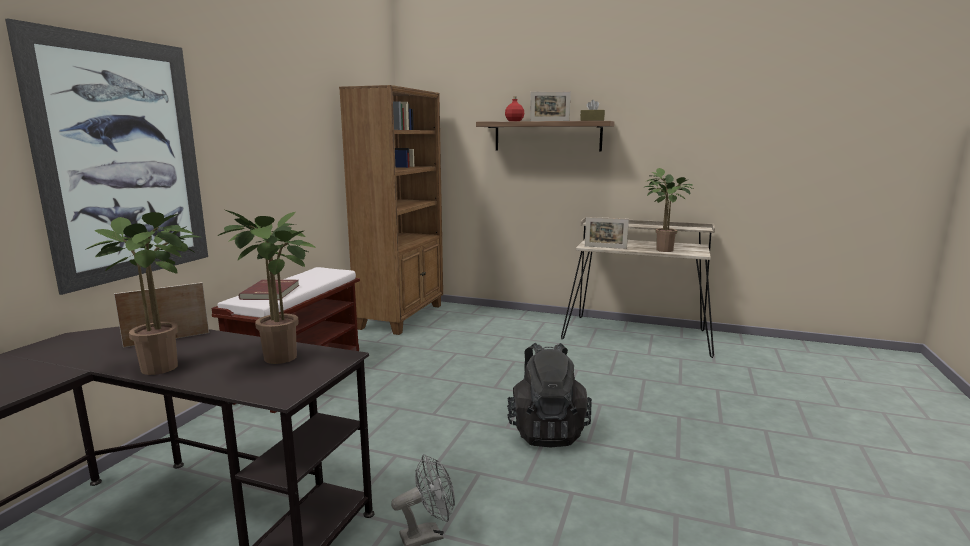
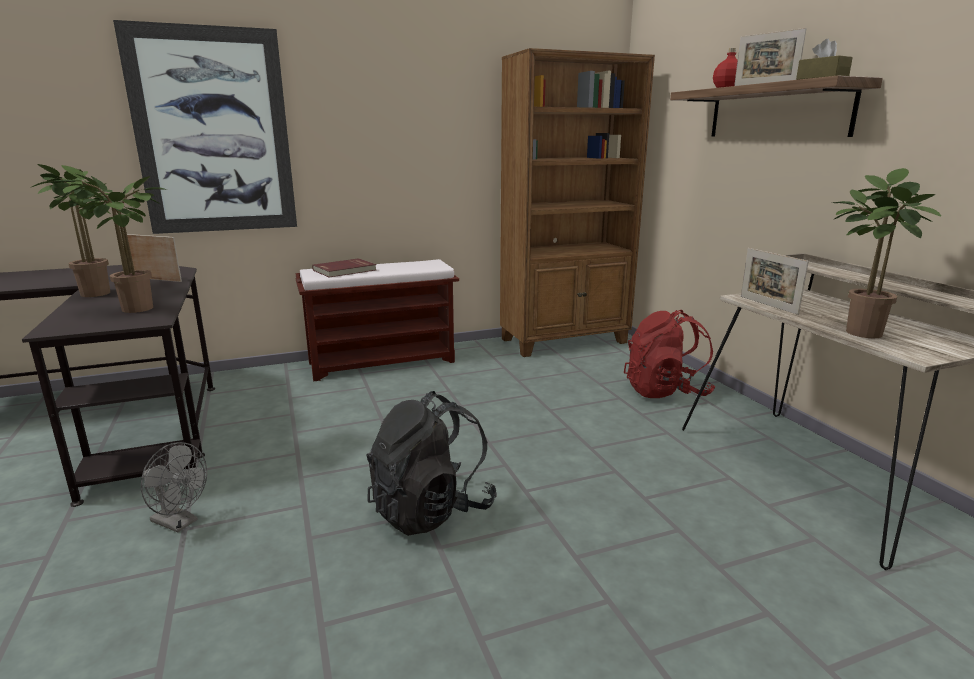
camera: 50 degrees right, 5 degrees up
(516, 324) = (665, 391): none -> red backpack

